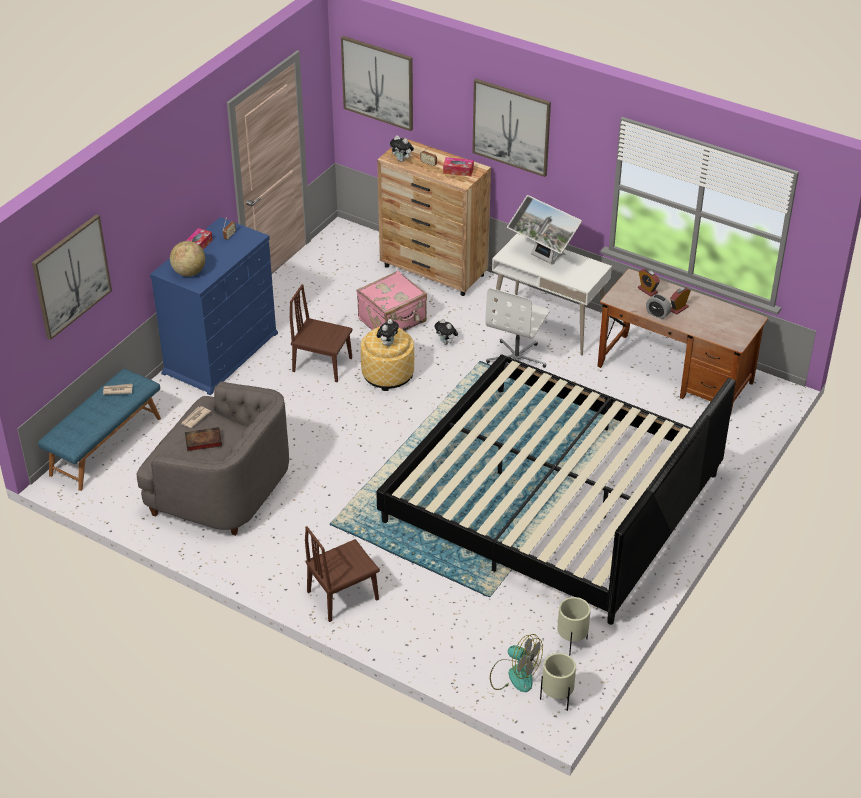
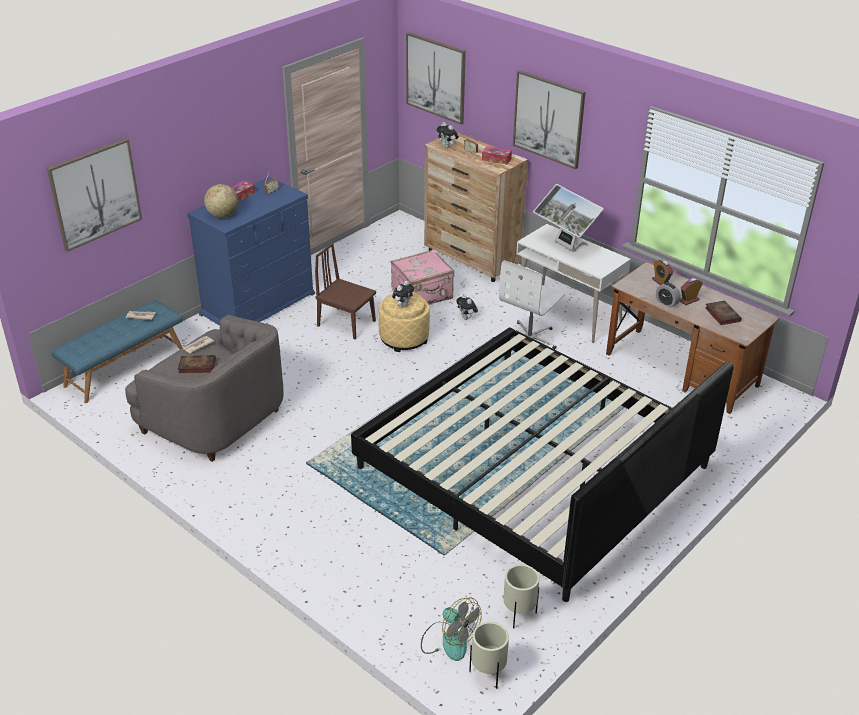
camera: 10 degrees right, 5 degrees down
(343, 595) = (296, 532): brown chair -> none
(712, 321) = (721, 314): none -> book

